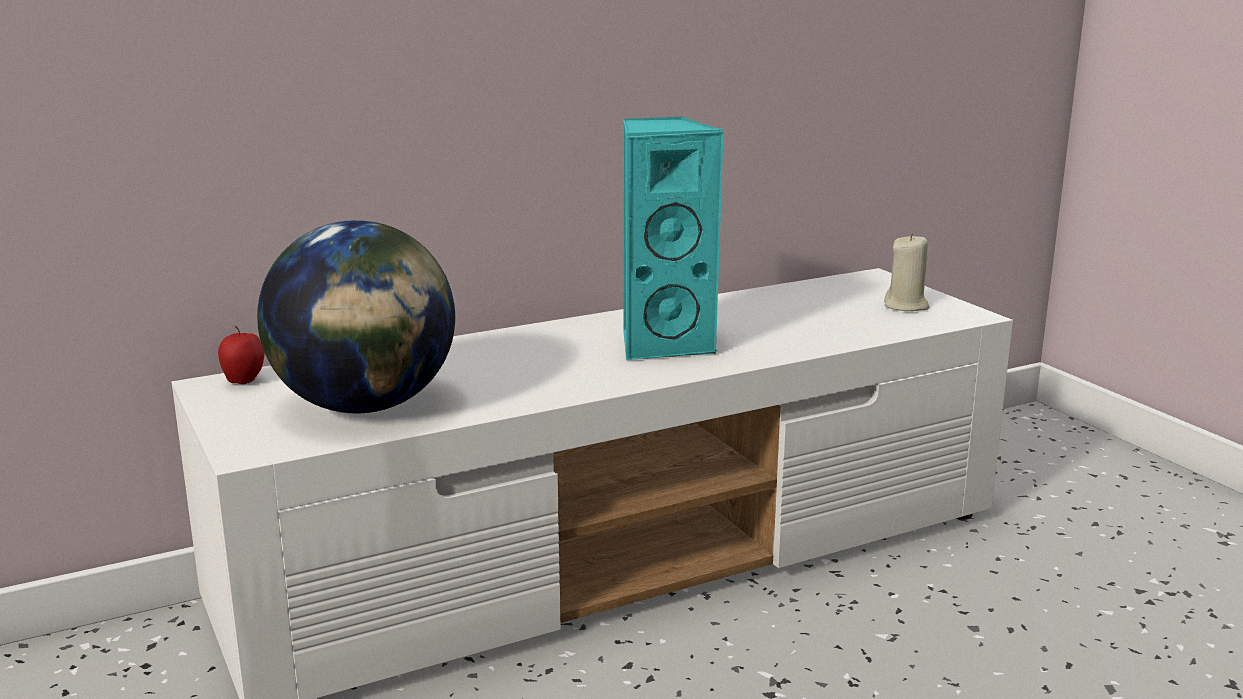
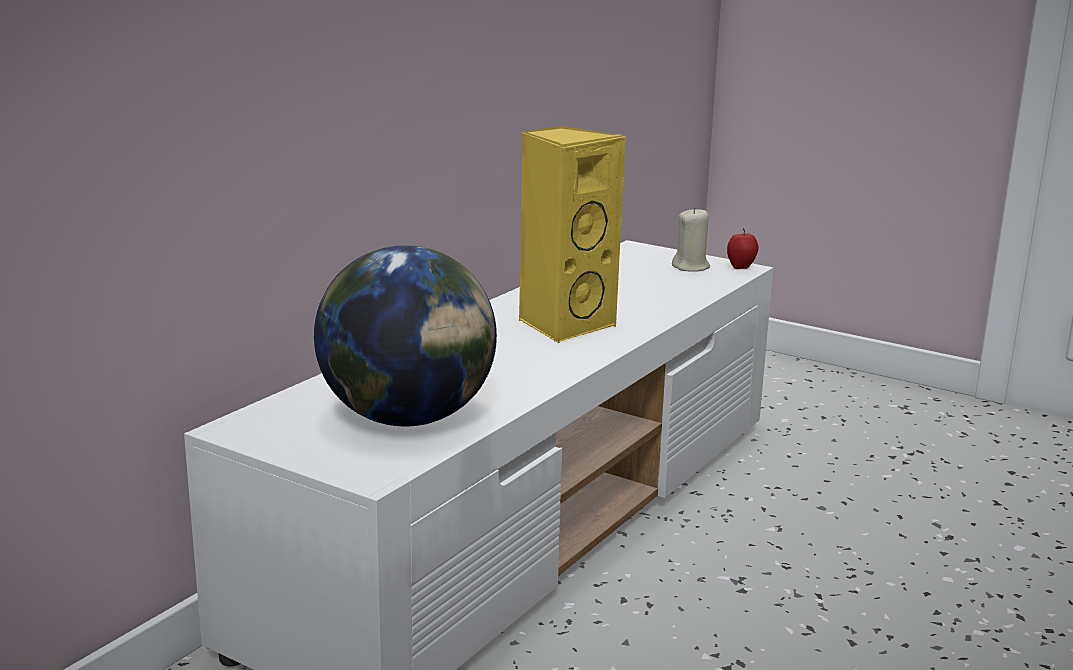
camera: 30 degrees left, 0 degrees up
(244, 382) = (260, 420): apple -> apple (741, 268)
(663, 344) = (564, 325): turquoise speaker -> yellow speaker

